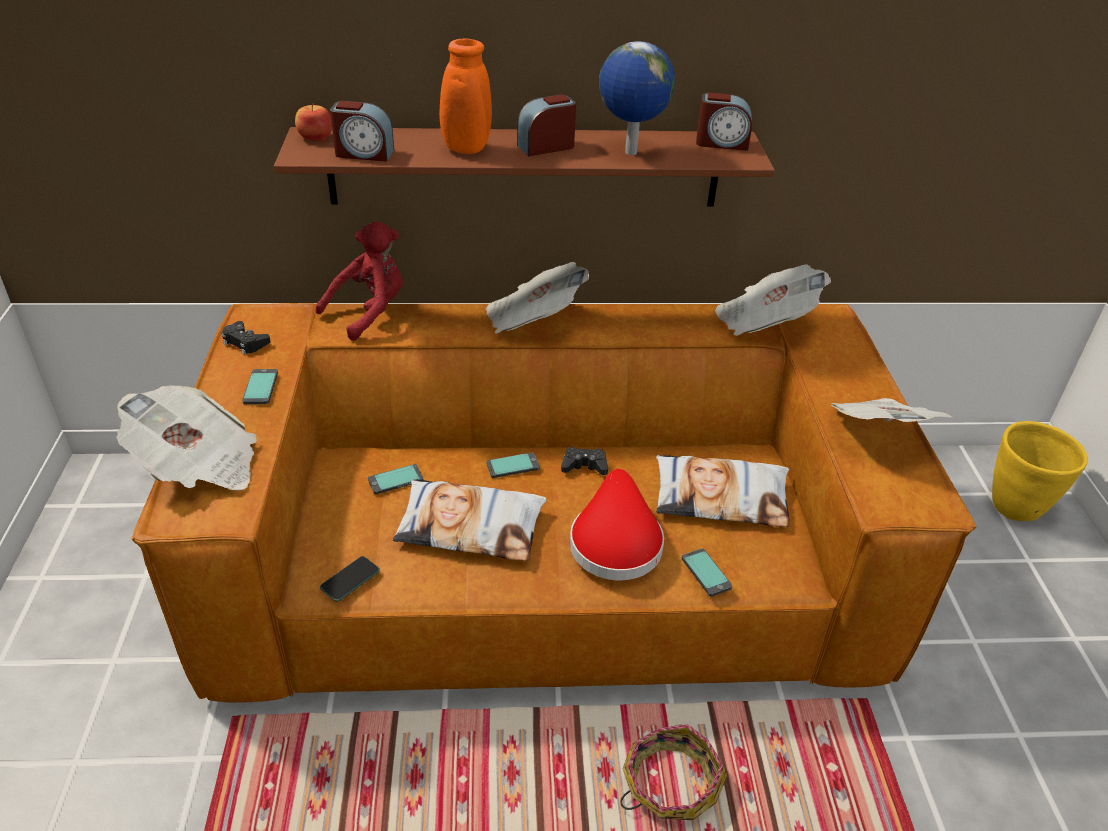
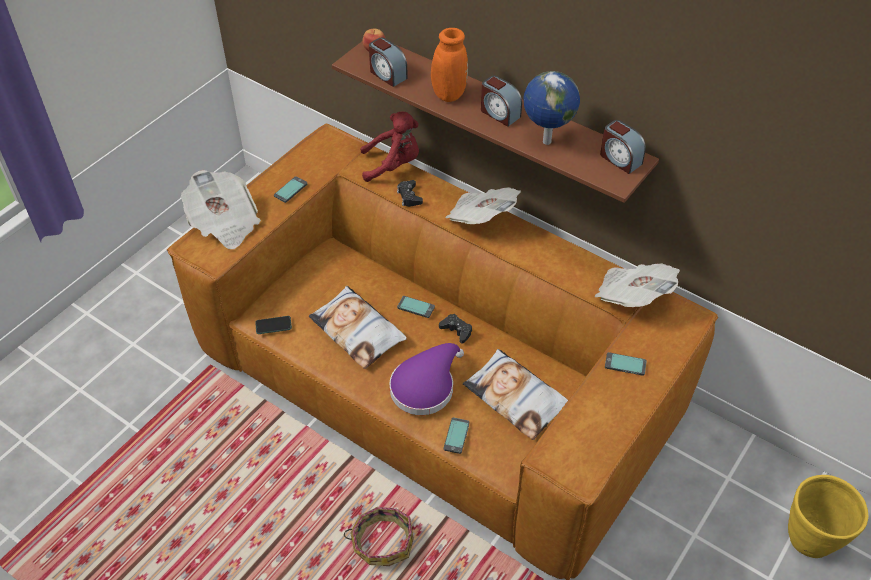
camera: 40 degrees right, 10 degrees up
(245, 342) = (309, 155): black game controller -> black game controller (409, 196)
(395, 480) = (345, 280): phone -> phone (625, 364)
(546, 146) = (499, 113): alarm clock -> alarm clock turned 150 degrees counterclockwise
(615, 540) = (425, 386): red hat -> purple hat
(880, 433) = (608, 414): newspaper -> none

